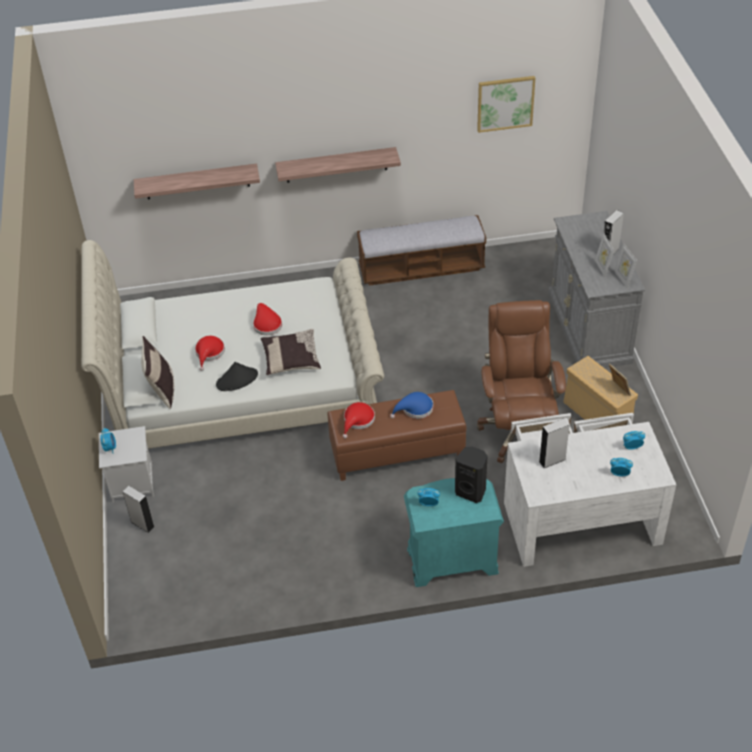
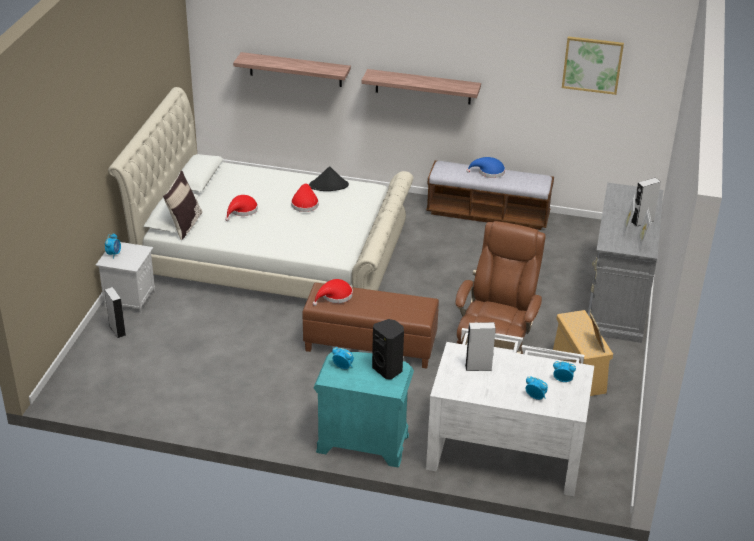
camera: 20 degrees right, 10 degrees down
(237, 380) = (251, 236): black hat -> black hat (329, 185)
(291, 359) = (307, 234): pillow -> none
(415, 409) = (392, 303): blue hat -> blue hat (489, 172)

